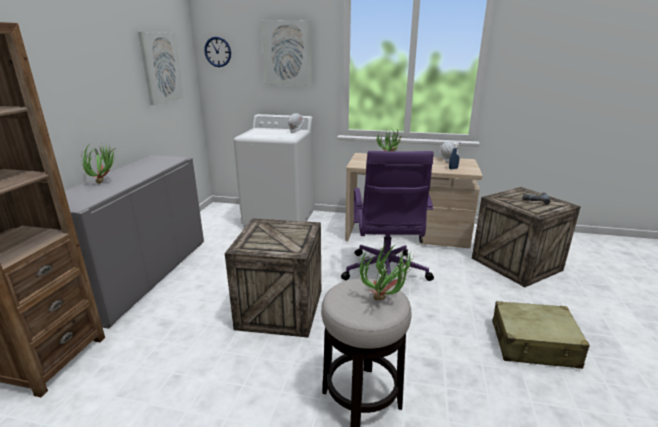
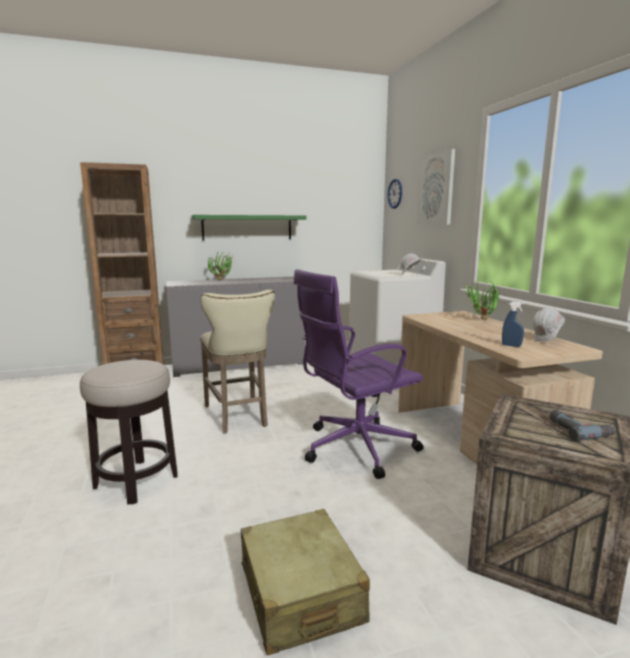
camera: 60 degrees right, 10 degrees down
(97, 104) = (247, 227): none -> green shelf
(161, 68) = (328, 206): picture -> none
(281, 309) = (237, 417): crate -> beige stool
(385, 302) = (118, 373): potted plant -> none

